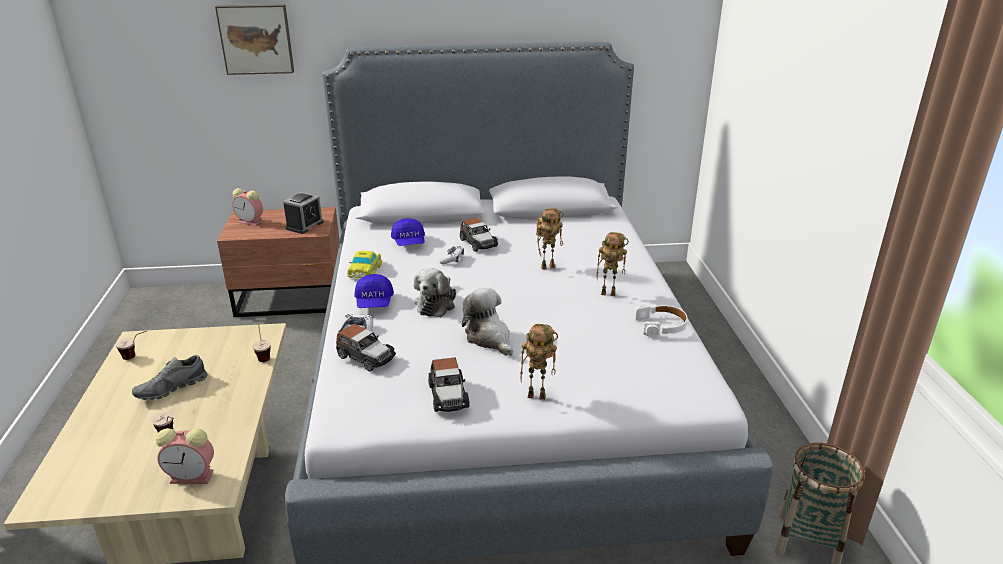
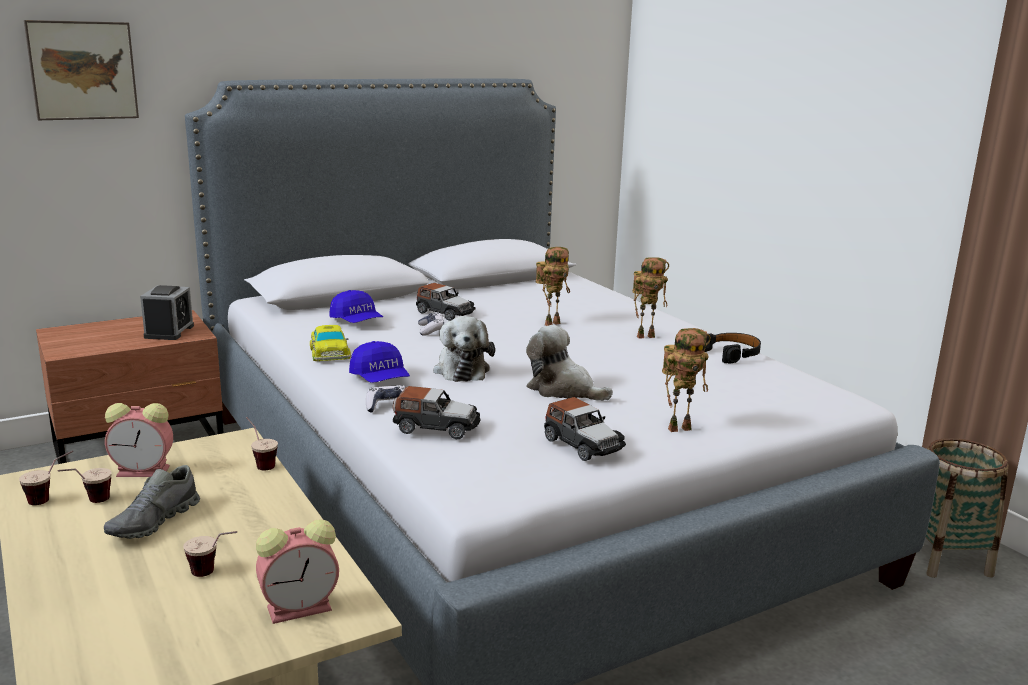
camera: 25 degrees left, 10 degrees down
(151, 365) = (88, 503): none -> cup
(251, 222) = (81, 337): alarm clock -> alarm clock (145, 471)
(661, 325) = (731, 354): white headphones -> black headphones

